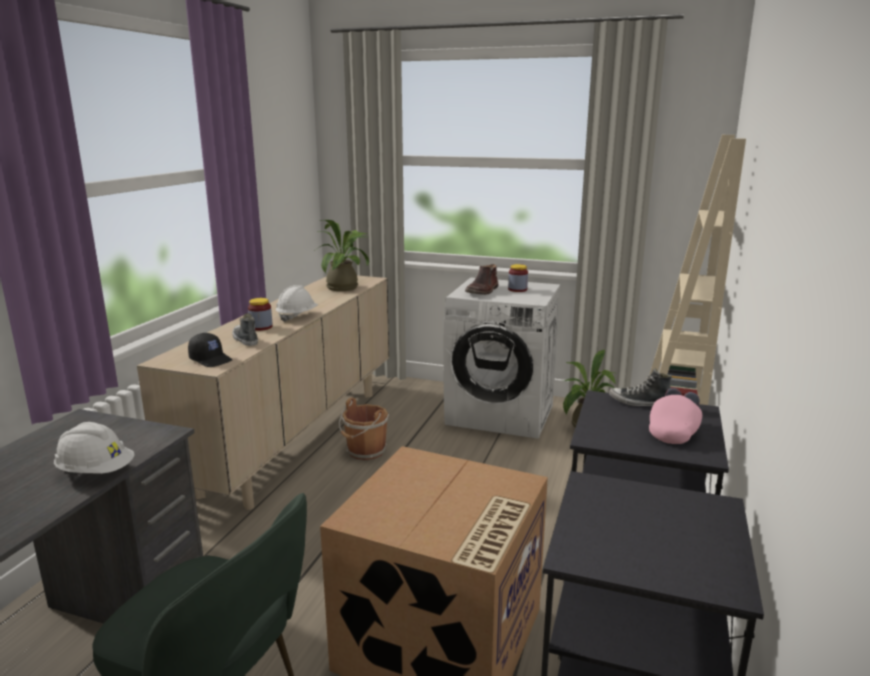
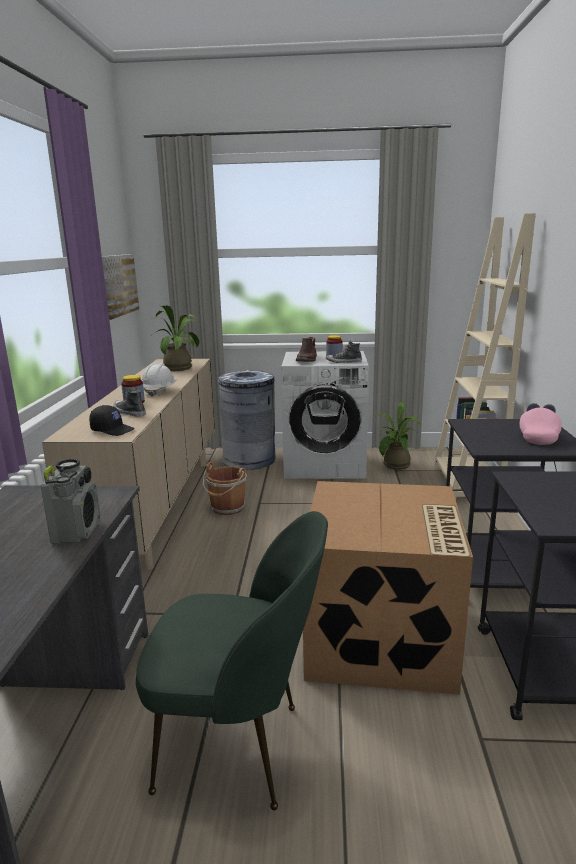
camera: 15 degrees left, 0 degrees up
(96, 472) = (77, 531): white hard hat -> radio
(290, 192) = (117, 285): none -> picture
(421, 396) = (249, 460): none -> grey trash can
(640, 403) = (495, 422): shoe -> shoe (343, 362)

